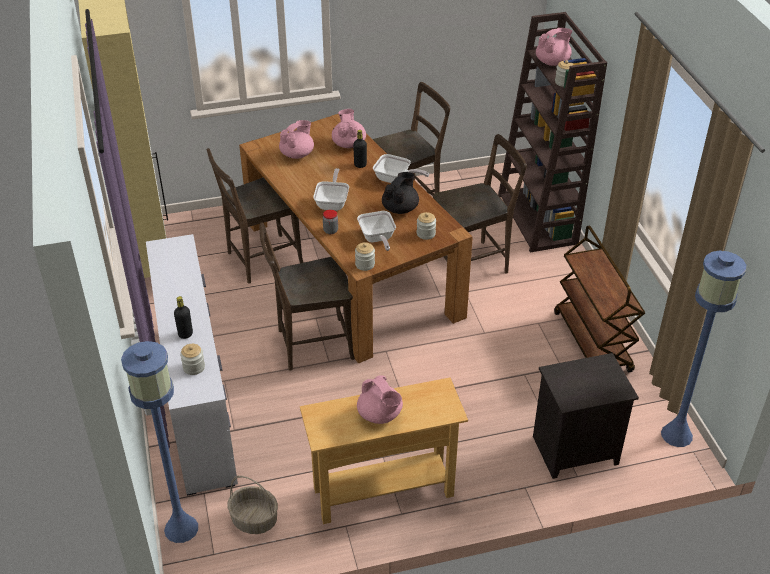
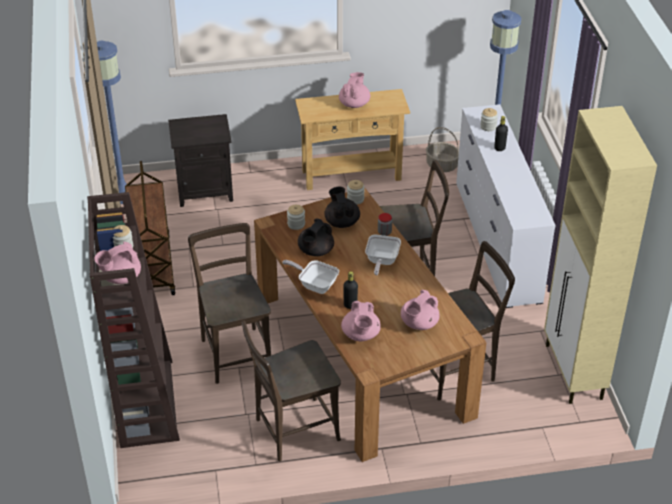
camera: 175 degrees left, 0 degrees up
(377, 239) = (341, 222): frying pan -> black teapot
(380, 415) = (354, 104): pink teapot -> pink teapot turned 45 degrees clockwise
(473, 263) = (235, 351): brown chair -> brown chair turned 90 degrees clockwise

